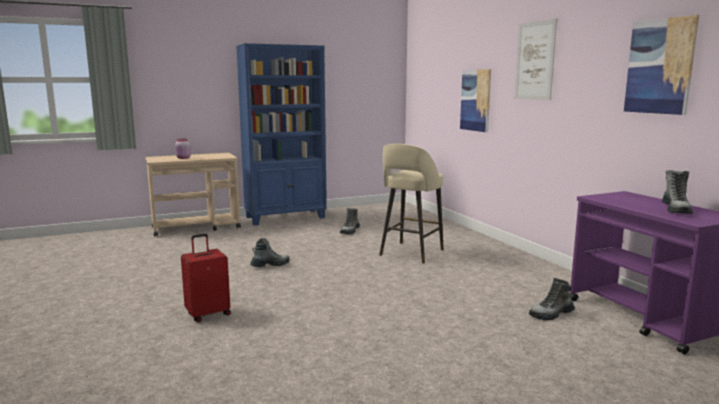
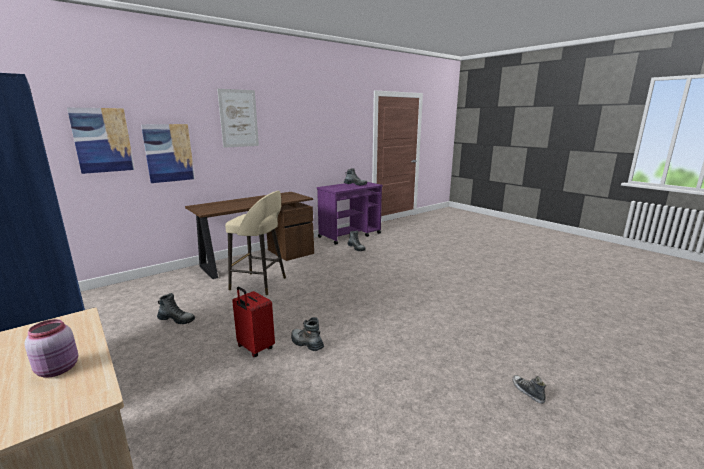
camera: 105 degrees left, 5 degrees up
(86, 338) = (527, 391): none -> shoe
(208, 314) = (434, 343): red suitcase -> red suitcase (255, 348)
(490, 252) = (256, 260): none -> brown desk
(660, 66) = (322, 124): picture -> picture (102, 140)

